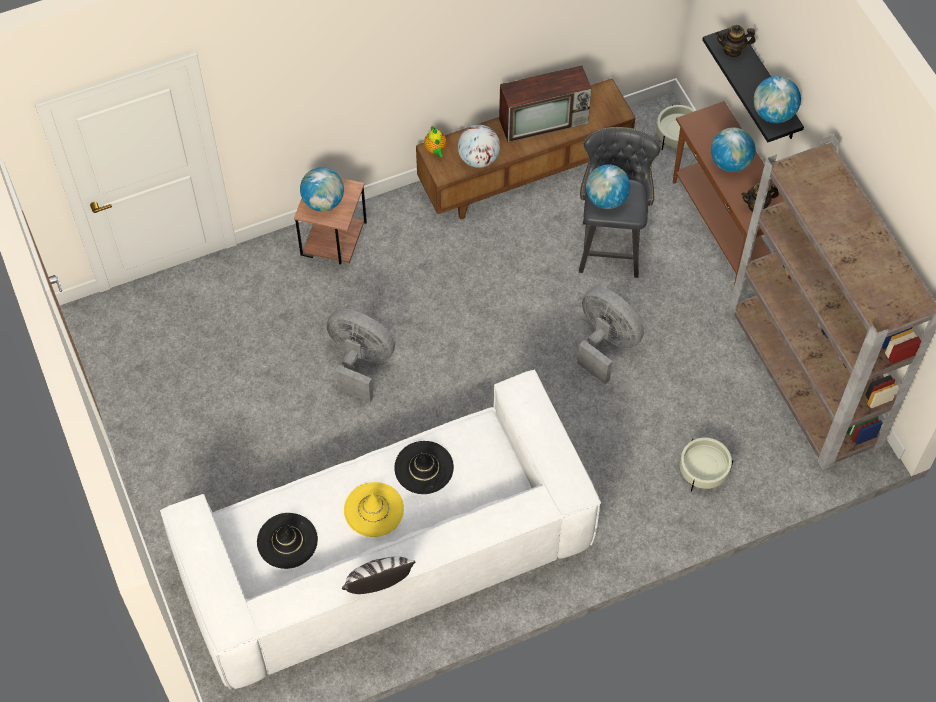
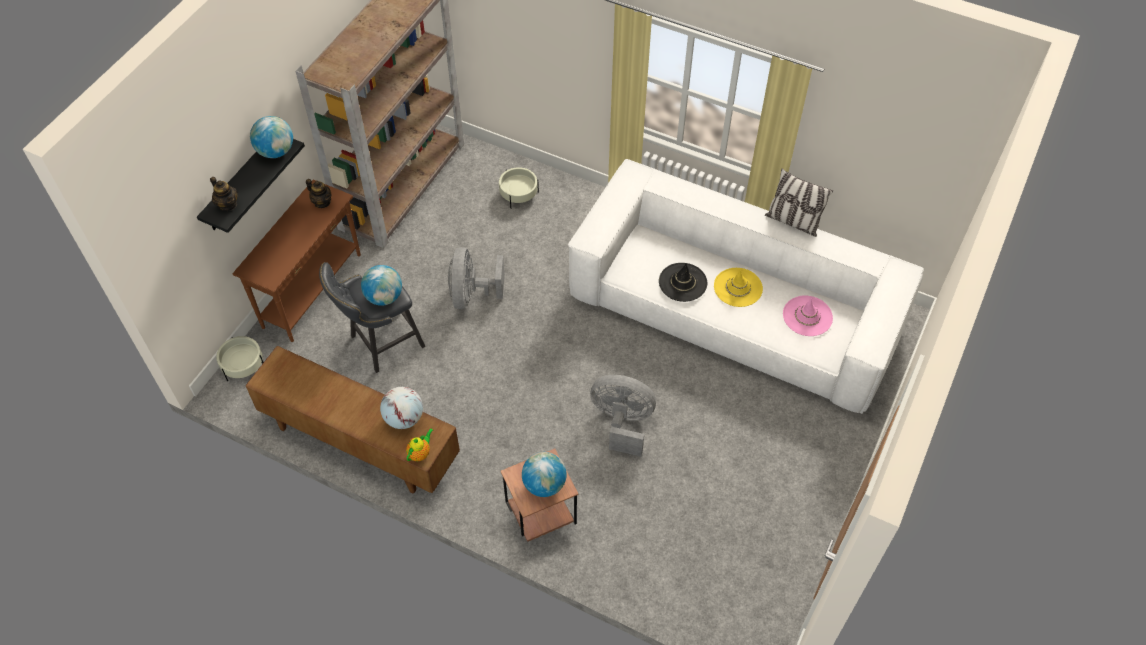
camera: 130 degrees left, 5 degrees down
(287, 541) = (807, 316): black hat -> pink hat
(360, 363) = (622, 422): grey fan -> grey fan turned 120 degrees clockwise
(545, 120) = (327, 400): television -> none
(730, 162) = (293, 237): globe -> none

